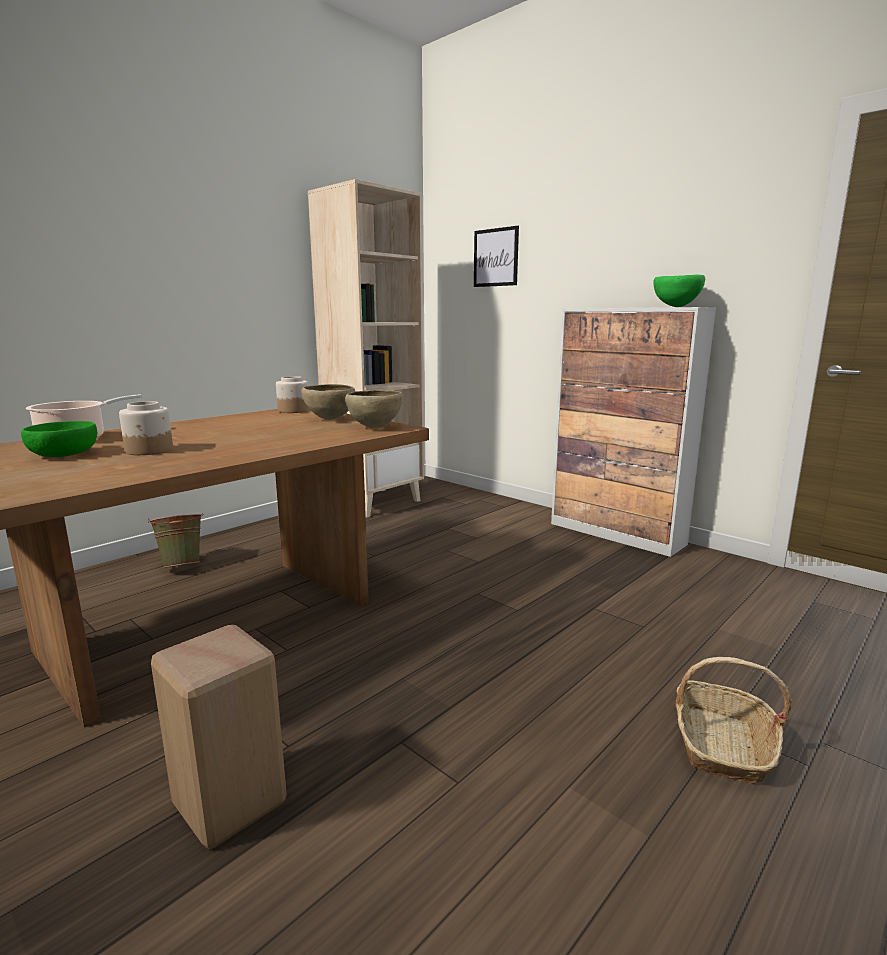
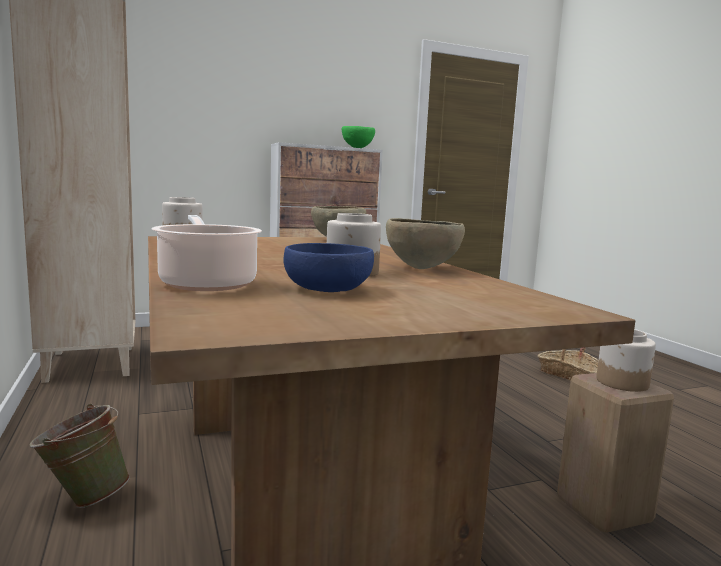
camera: 65 degrees left, 5 degrees down
(65, 454) = (327, 288): green bowl -> blue bowl
(206, 652) = (623, 383): none -> jar
(329, 419) = (269, 240): brown bowl -> brown bowl (422, 268)
(495, 257) = (164, 84): picture -> none

